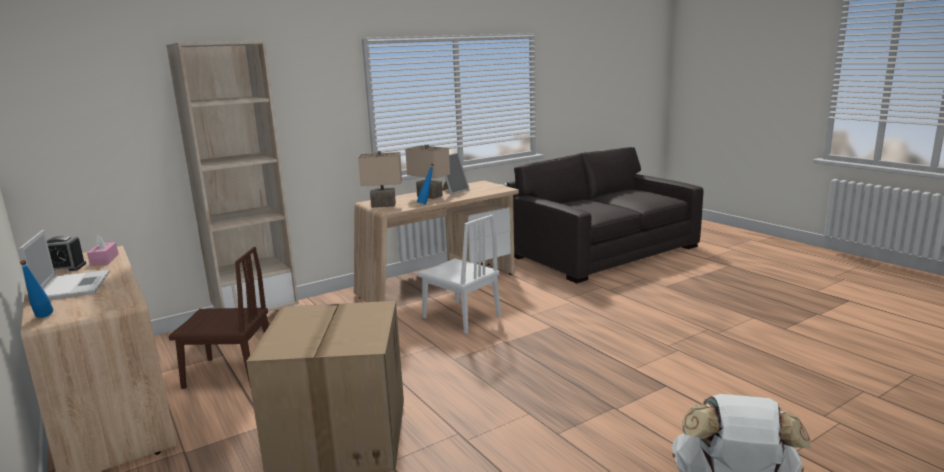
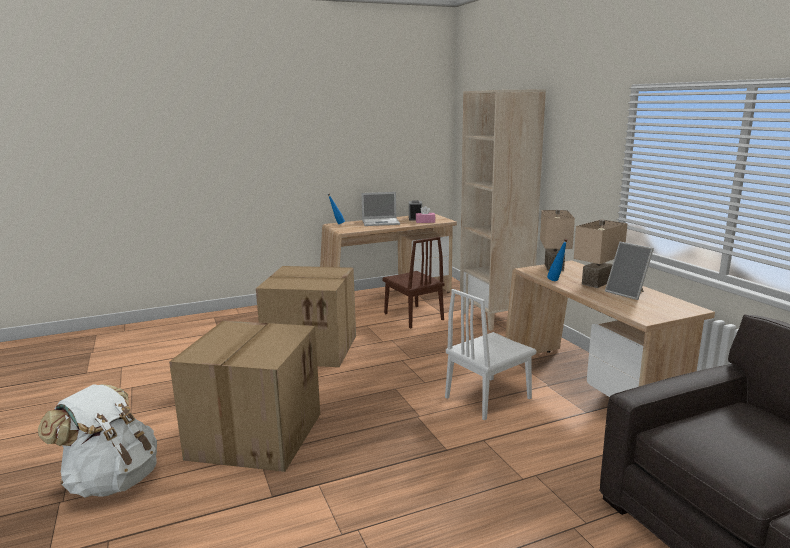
camera: 100 degrees right, 0 degrees up
(230, 373) = (413, 316): brown chair -> brown chair turned 45 degrees counterclockwise
(584, 420) = (255, 434): none -> cardboard box

